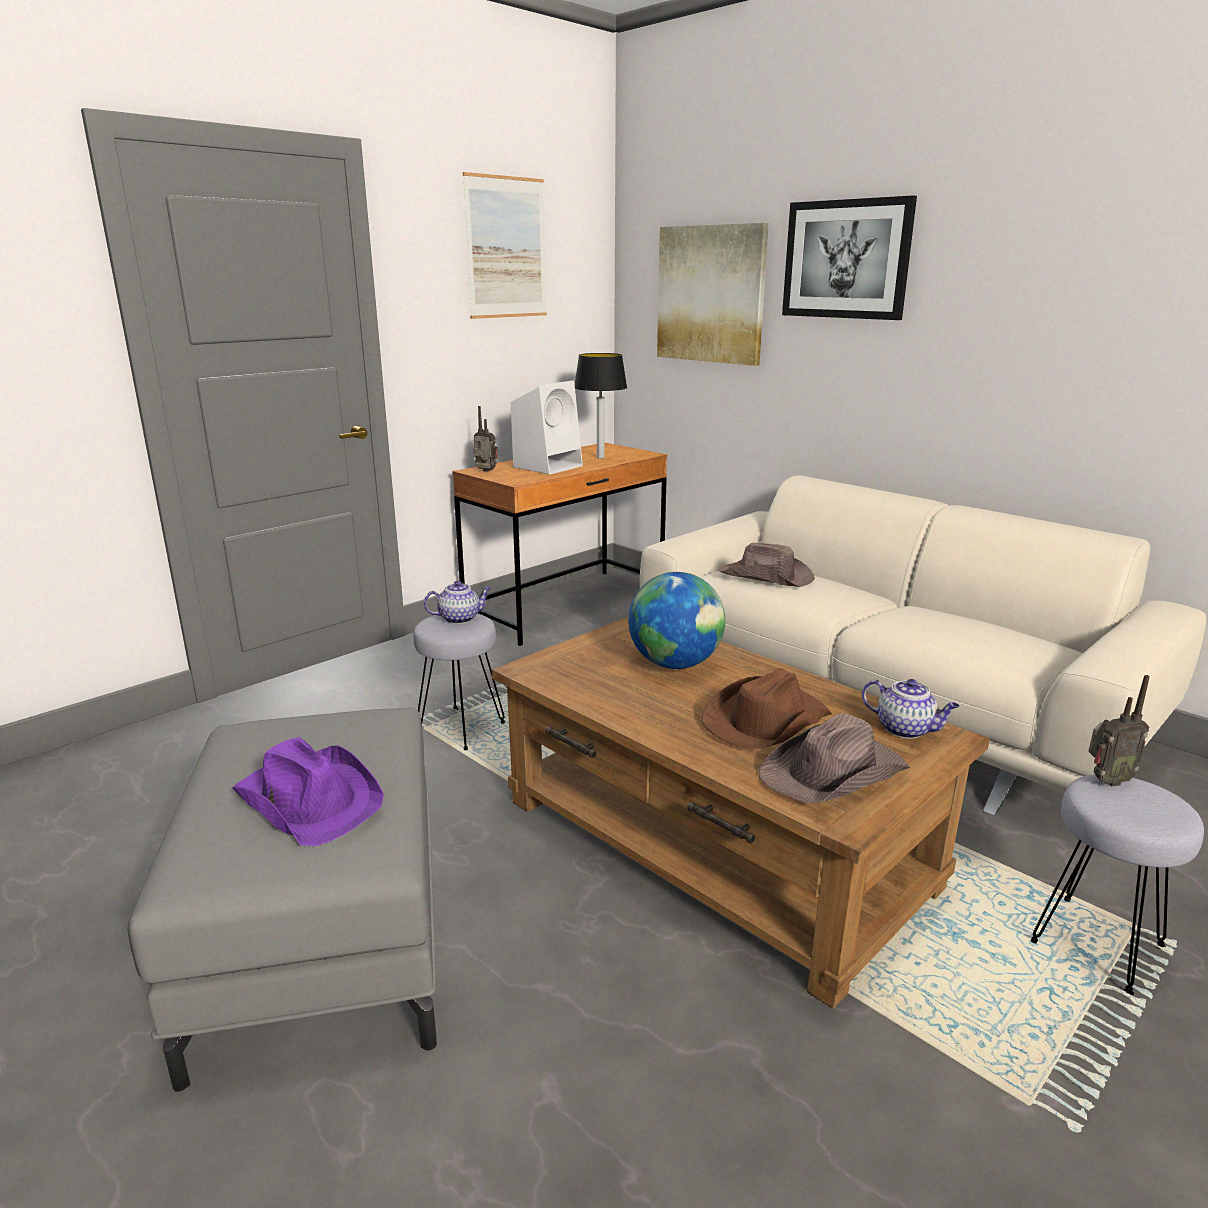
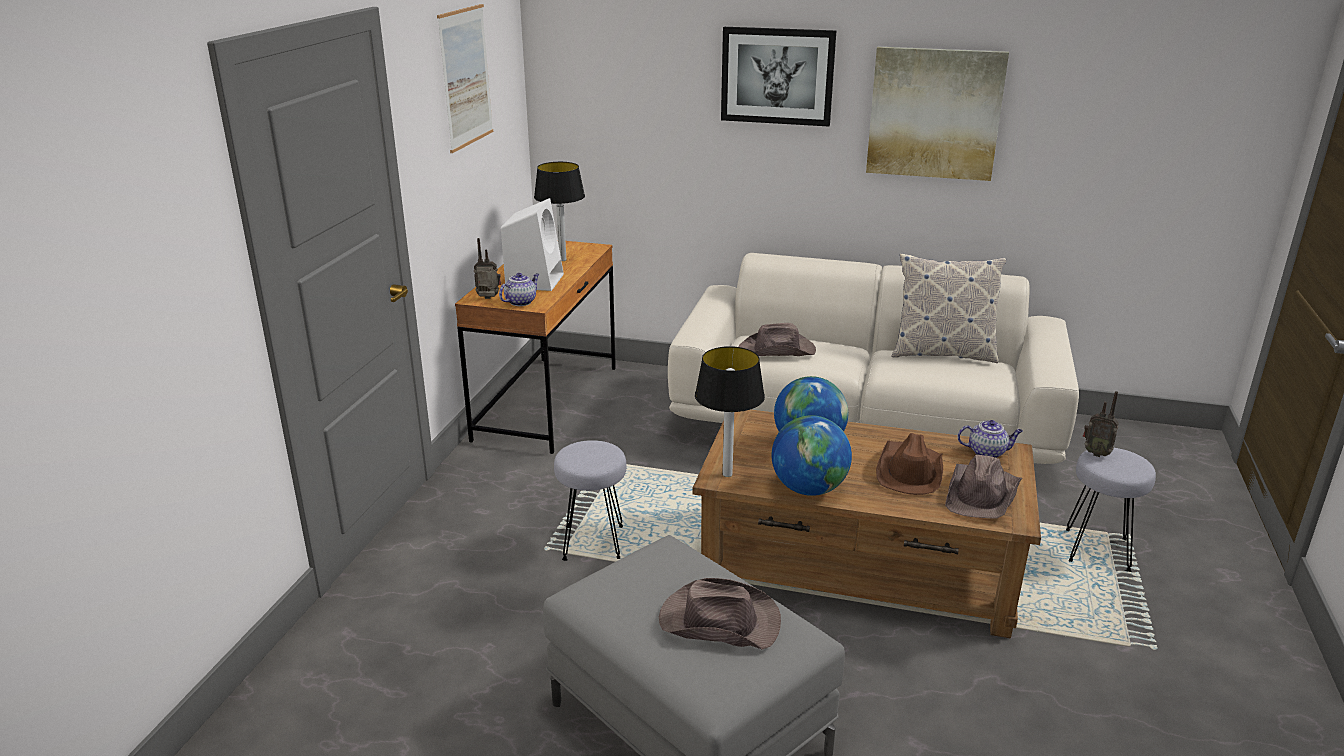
camera: 30 degrees left, 5 degrees up
(310, 799) = (718, 621): purple hat -> brown hat
(460, 618) = (588, 449): teapot -> teapot (521, 302)
(543, 667) = (727, 474): none -> table lamp
(612, 704) = (808, 489): none -> globe
(711, 294) = (642, 99): picture -> picture (934, 113)
(984, 620) = (942, 353): none -> pillow
(1106, 781) = (1096, 453): radio -> radio turned 75 degrees clockwise

